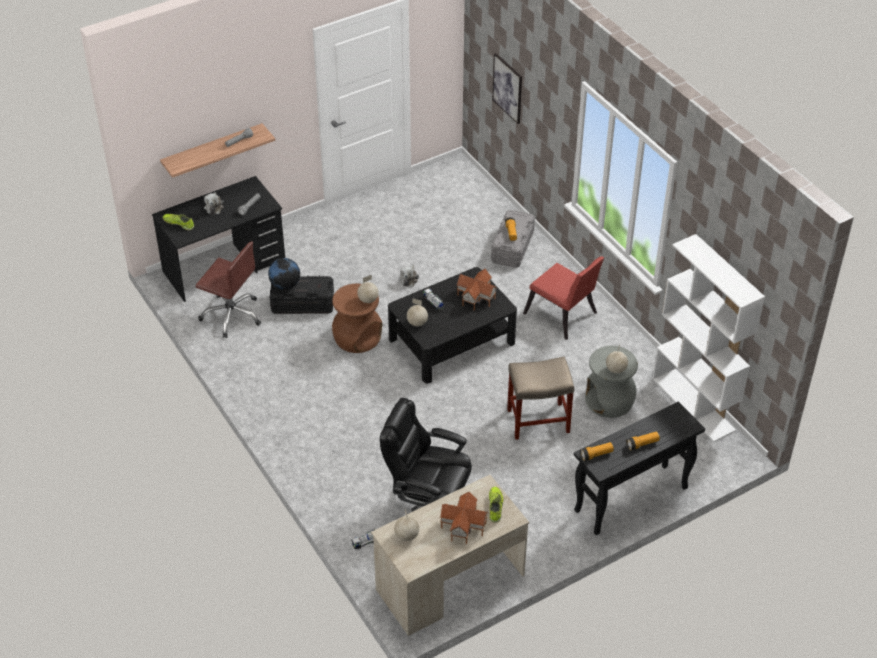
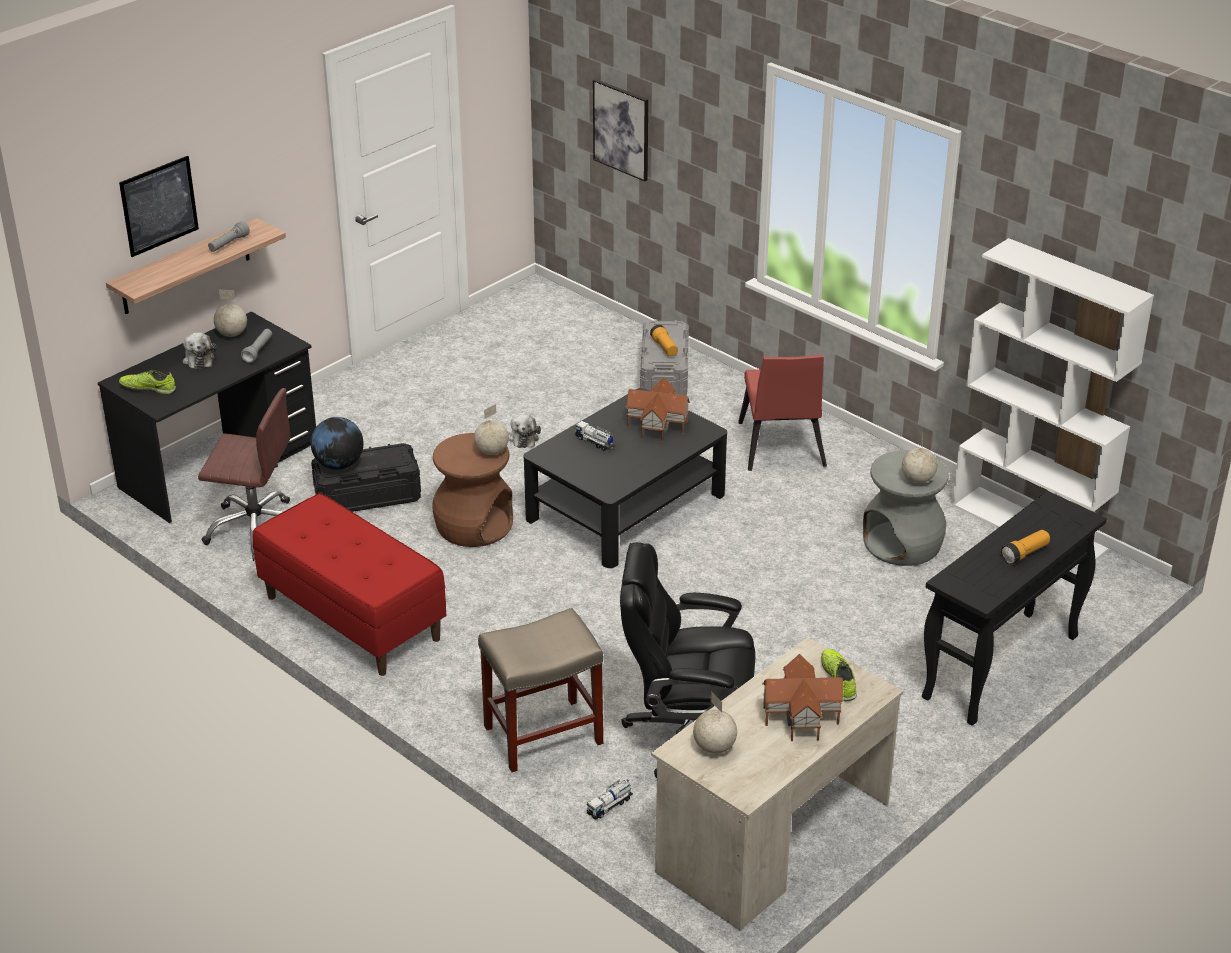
camera: 15 degrees left, 10 degrees down
(196, 117) = (159, 206): none -> picture
(266, 388) = (352, 618): none -> red bench
(417, 323) = (581, 472): globe -> globe (232, 334)
(537, 421) = (806, 589): beige stool -> beige stool (541, 736)
(563, 316) = (780, 449): red chair -> red chair turned 60 degrees clockwise
(596, 455) = (962, 579): flashlight -> none

